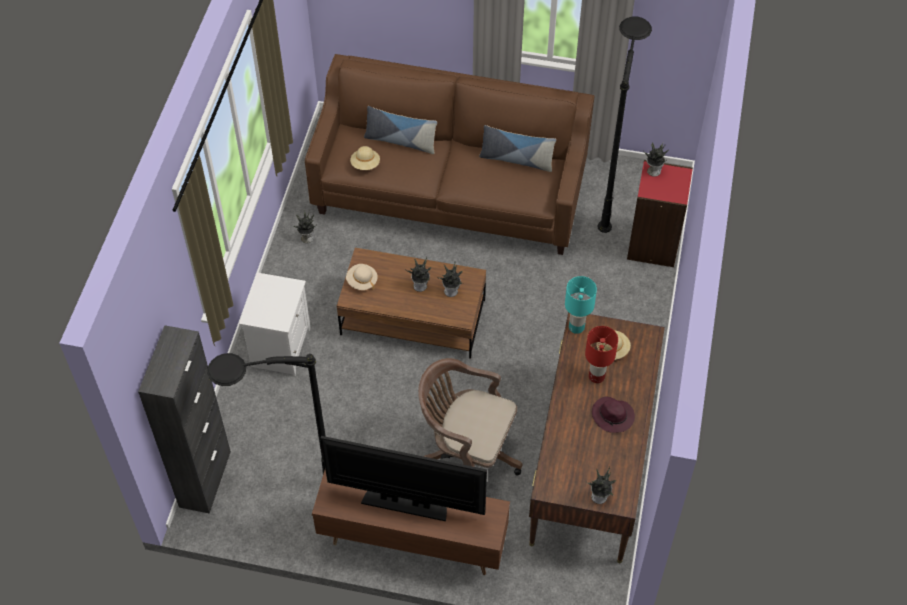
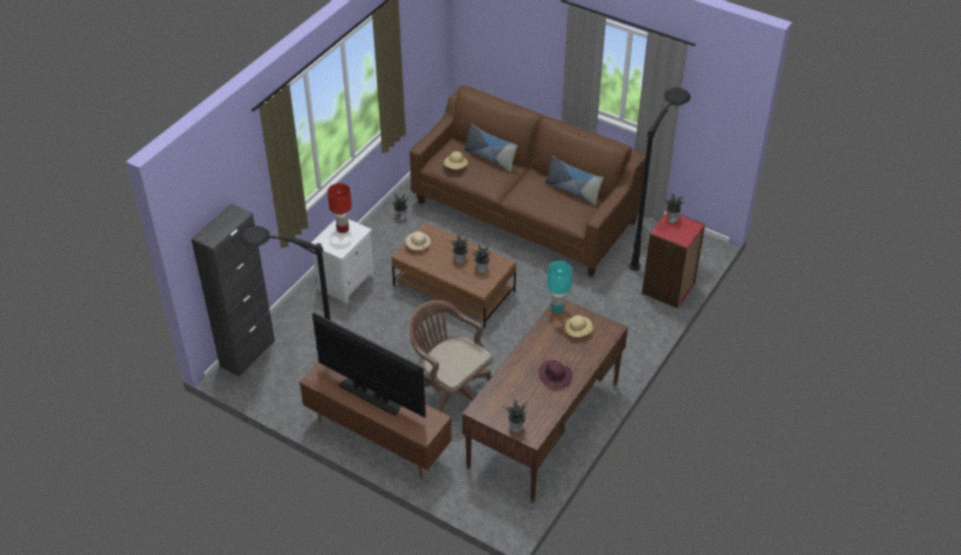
camera: 20 degrees right, 10 degrees down
(596, 376) = (556, 345): red table lamp -> red table lamp (343, 229)

